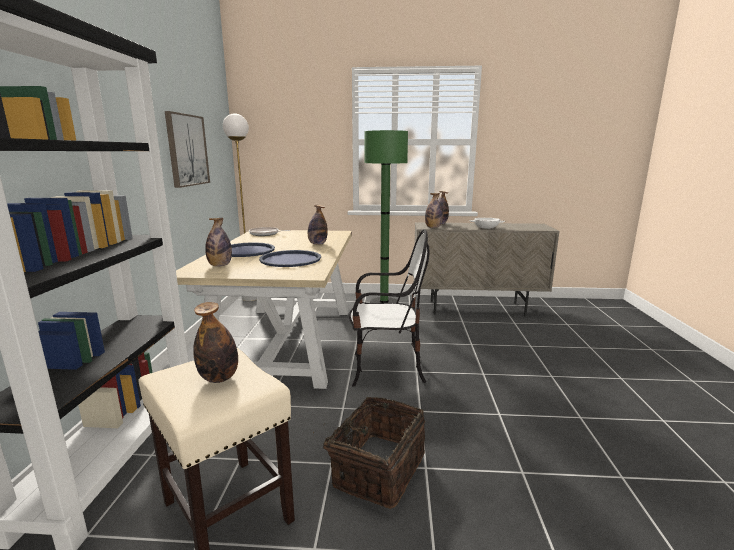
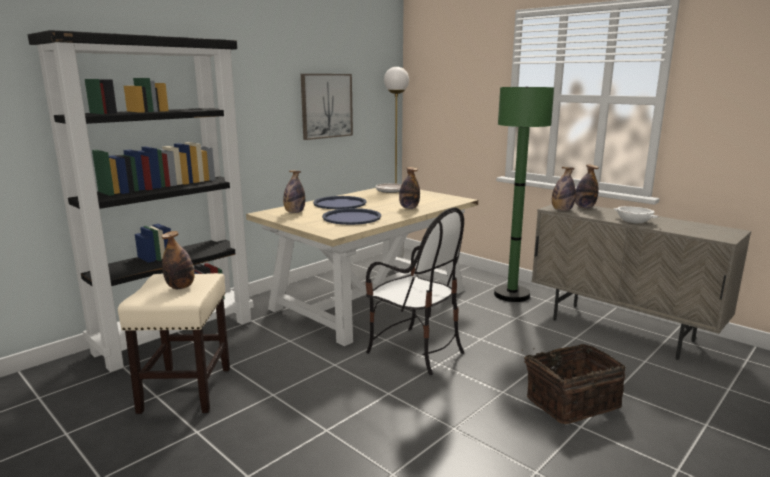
camera: 40 degrees right, 0 degrees up
(376, 469) = (293, 413): basket -> basket (570, 401)

